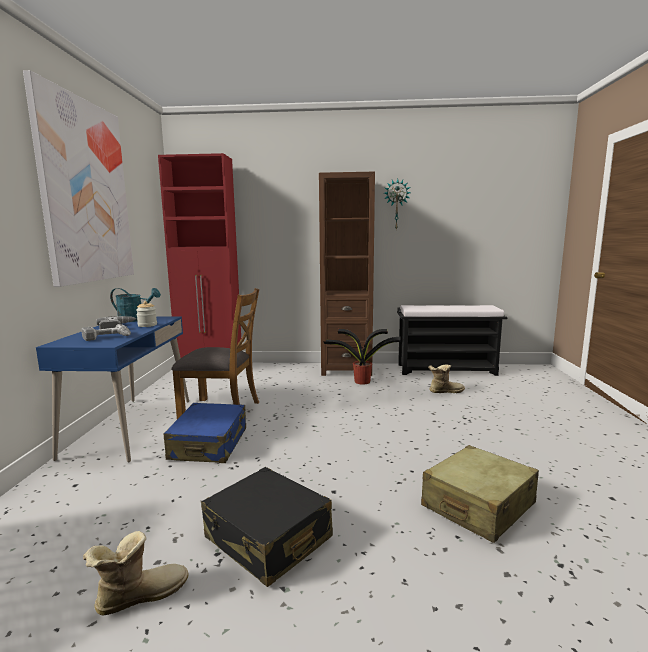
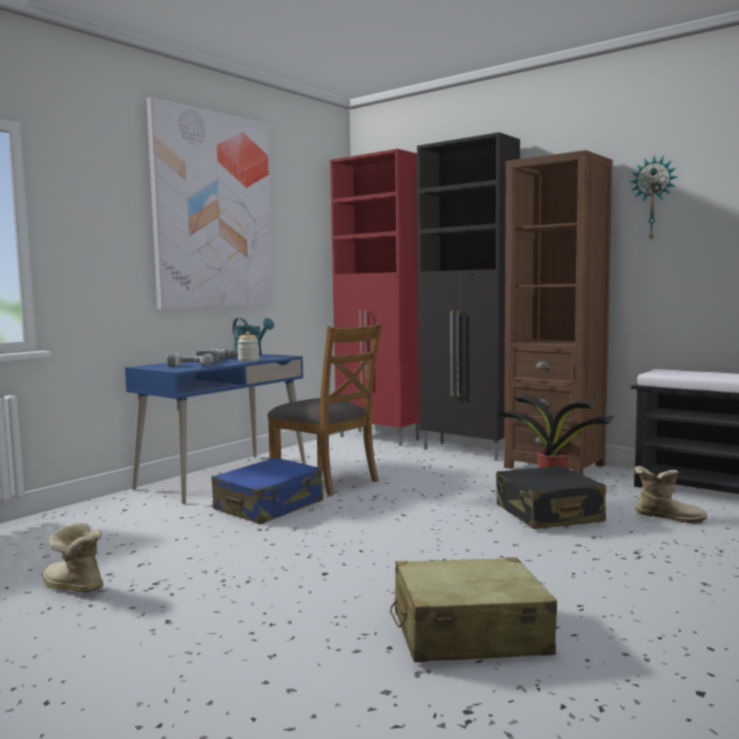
camera: 35 degrees right, 5 degrees down
(140, 595) = (72, 588): boot -> boot turned 150 degrees counterclockwise
(268, 538) = (208, 587): black suitcase -> black suitcase (548, 514)
(284, 367) = (468, 451): none -> black cabinet

